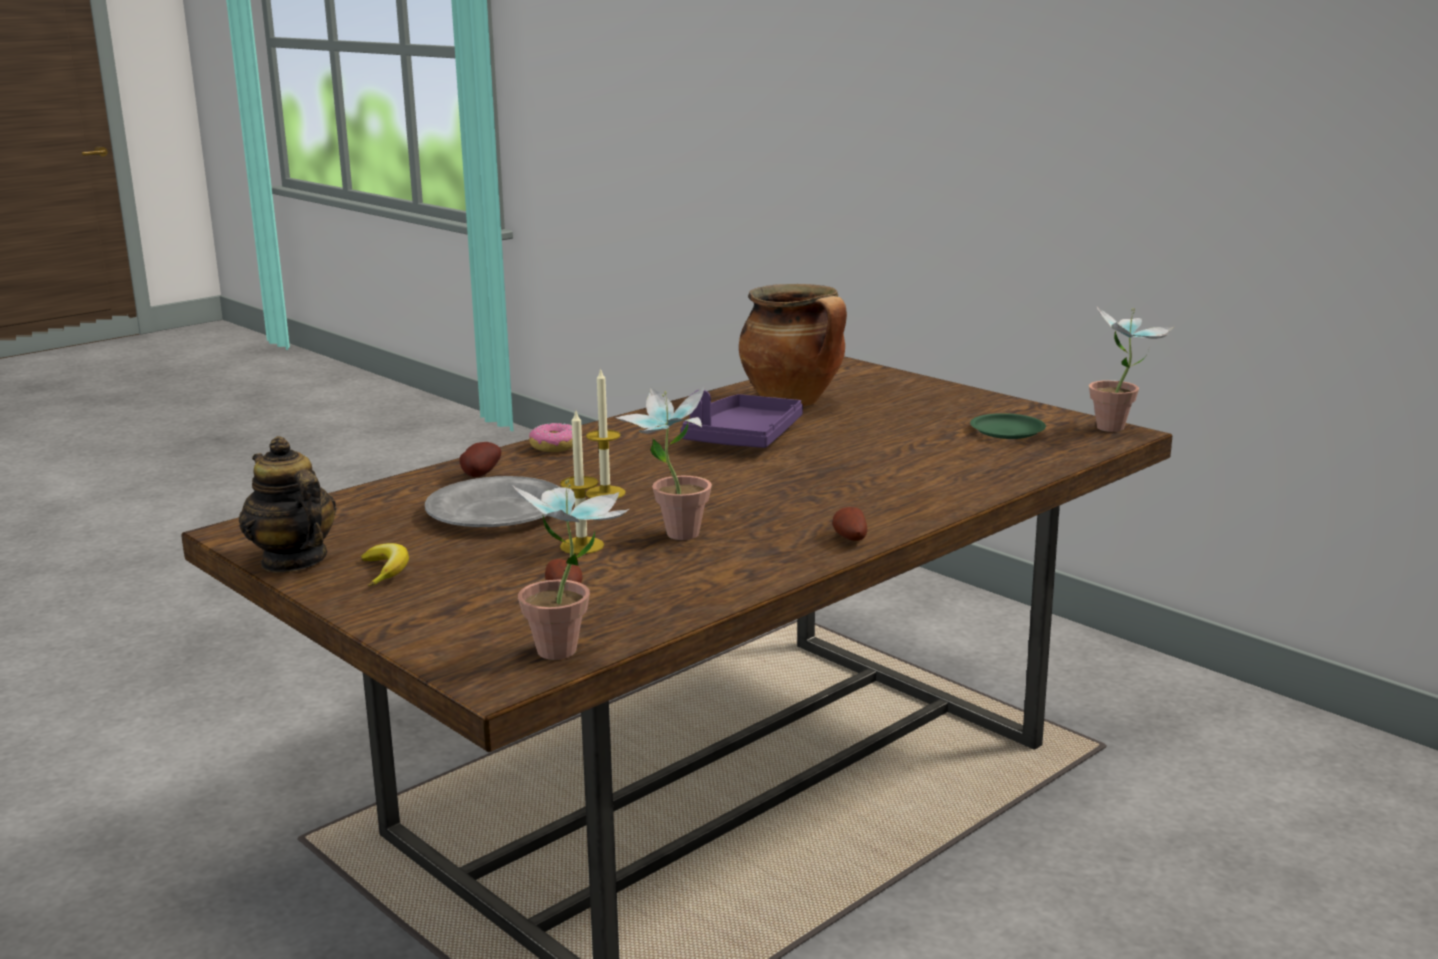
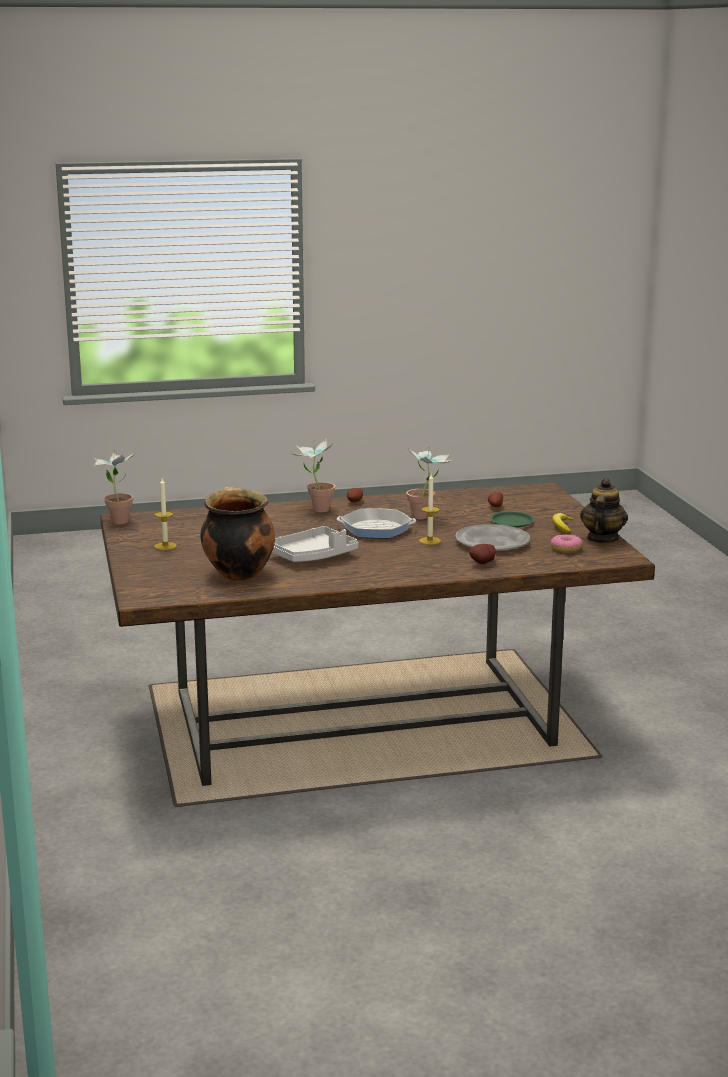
camera: 150 degrees left, 0 degrees up
(293, 561) = (602, 539): teapot -> teapot turned 150 degrees counterclockwise
(554, 447) = (423, 573): donut -> donut (566, 549)
(572, 650) = (510, 490): potted plant -> potted plant (315, 509)
(582, 546) = (469, 520): candle -> candle (165, 546)
(721, 494) = (376, 529): none -> frying pan
(742, 438) = (313, 556): purple tray -> grey tray
(1006, 431) = (173, 530): green plate -> green plate (512, 522)

